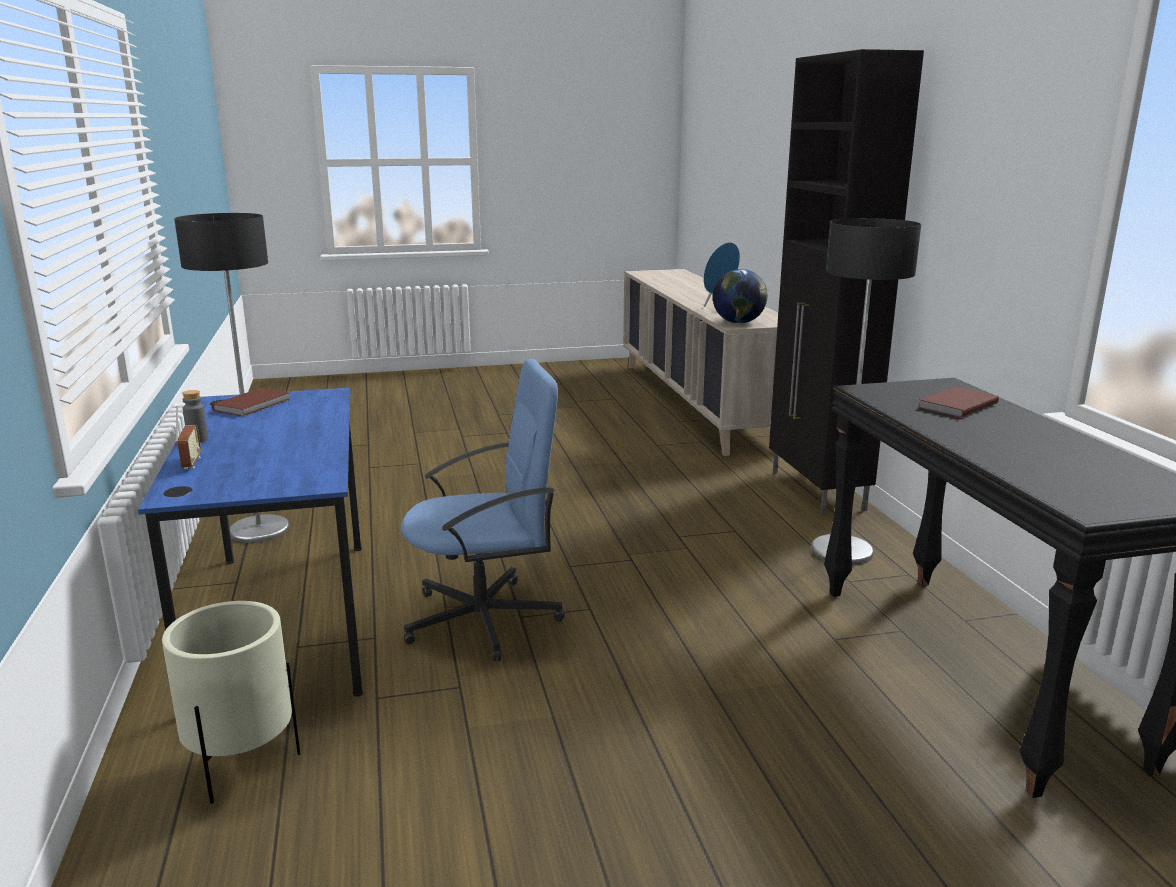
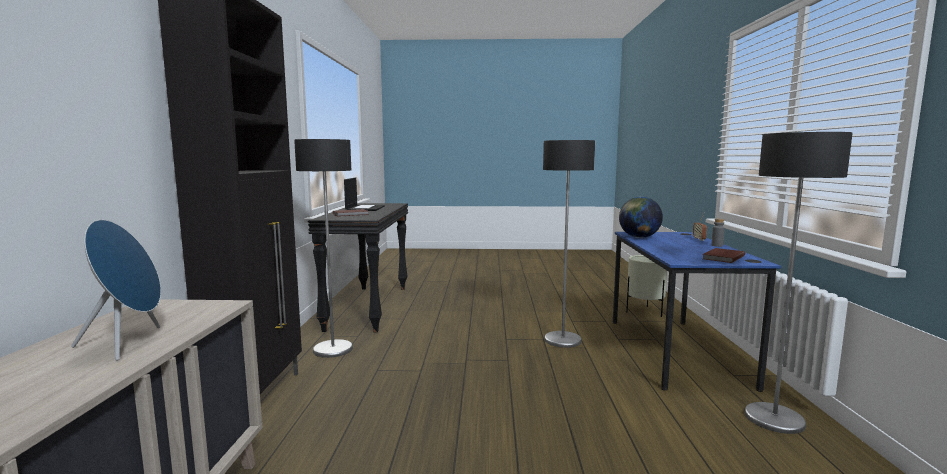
camera: 165 degrees left, 10 degrees down
(485, 619) = (562, 340): blue office chair -> floor lamp
(738, 322) = (201, 310): globe -> globe (639, 237)
(1045, 448) = (365, 208): none -> laptop

